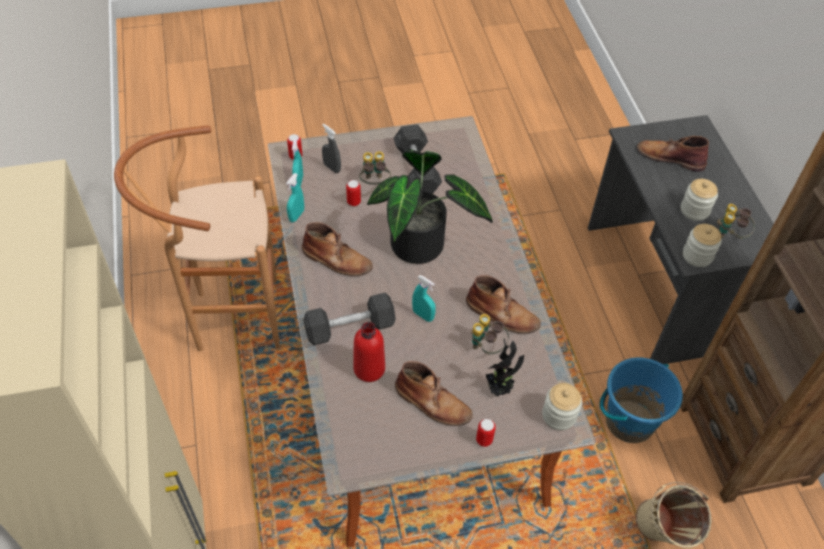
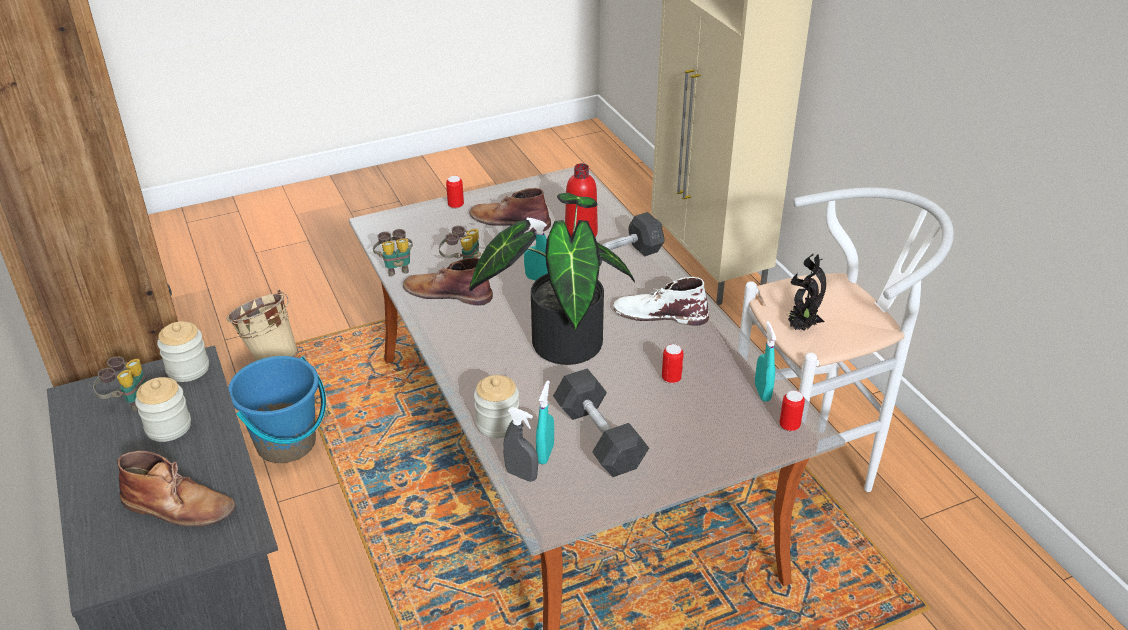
camera: 170 degrees right, 15 degrees down
(228, 318) = (812, 467): brown stool -> white stool
(296, 215) = (737, 351): turquoise spray bottle -> turquoise spray bottle (545, 454)
(332, 167) = (726, 418): grey spray bottle -> grey spray bottle (521, 475)
(337, 260) = (659, 313): brown boot -> white boot
(374, 183) = (654, 408): binoculars -> binoculars (396, 268)
(500, 389) = (444, 237): potted plant -> potted plant (801, 328)
(559, 415) = (384, 228): jar -> jar (498, 424)

